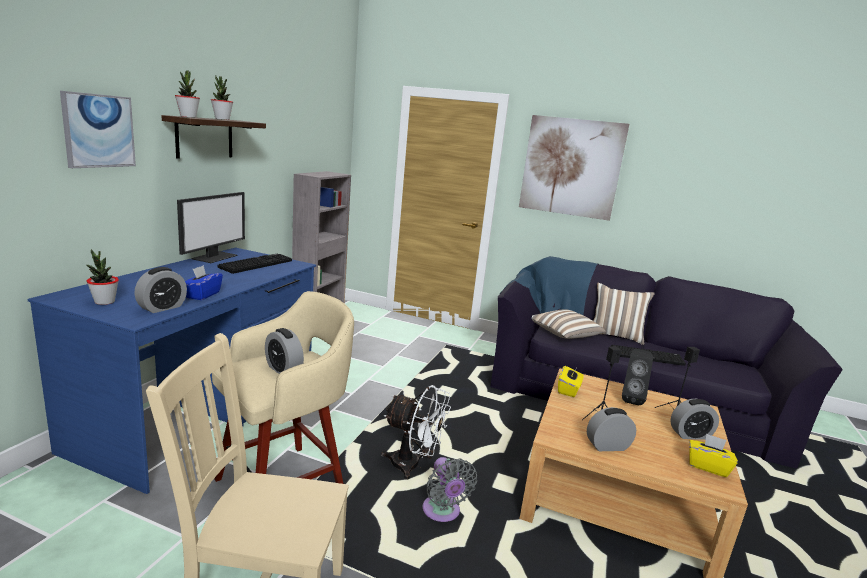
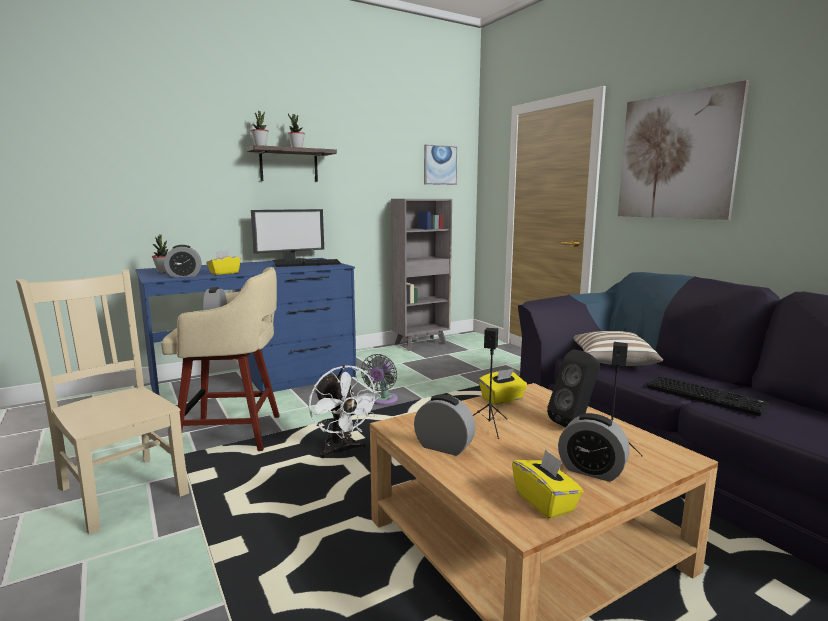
camera: 40 degrees right, 5 degrees down
(98, 131) = (193, 159): picture -> picture (440, 165)
(202, 295) = (224, 273): blue tissue box -> yellow tissue box
(442, 512) = (313, 489): grey fan -> grey fan (382, 401)
(615, 335) = (700, 374): pillow -> none

